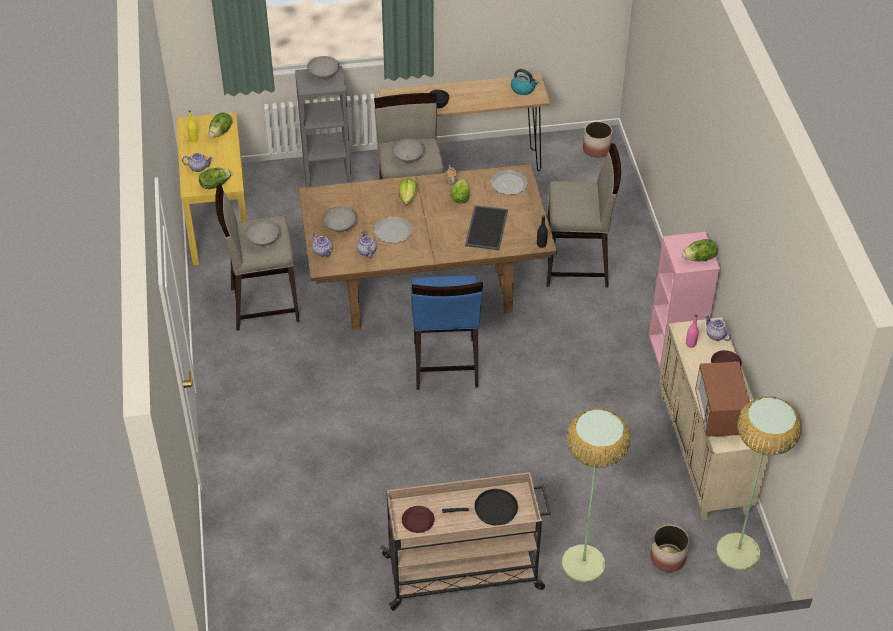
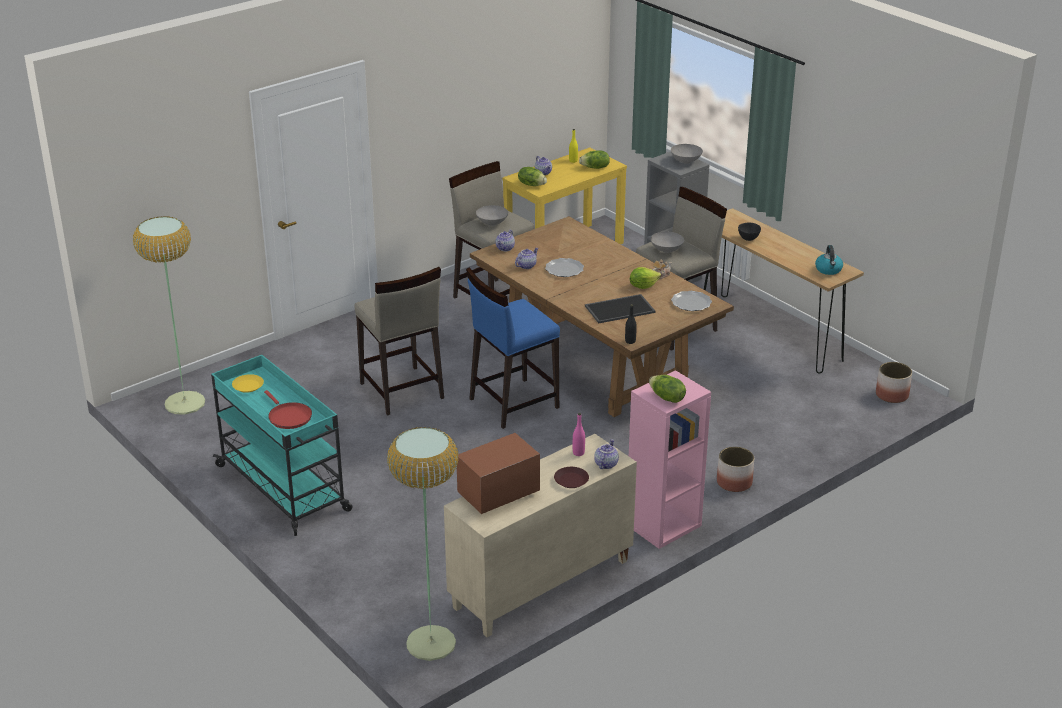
camera: 60 degrees right, 15 degrees down
(340, 226) = (543, 246): grey bowl -> none
(408, 198) = (613, 263): lettuce -> none
(418, 521) = (248, 386): brown plate -> yellow plate
(464, 572) = (284, 489): beige cart -> turquoise cart
(492, 509) = (288, 417): black frying pan -> red frying pan
(577, 267) = (713, 434): beige stool -> beige stool (401, 391)
(583, 563) = (342, 550): floor lamp -> floor lamp (184, 403)
(668, 558) = (388, 600): planter -> planter (734, 483)

